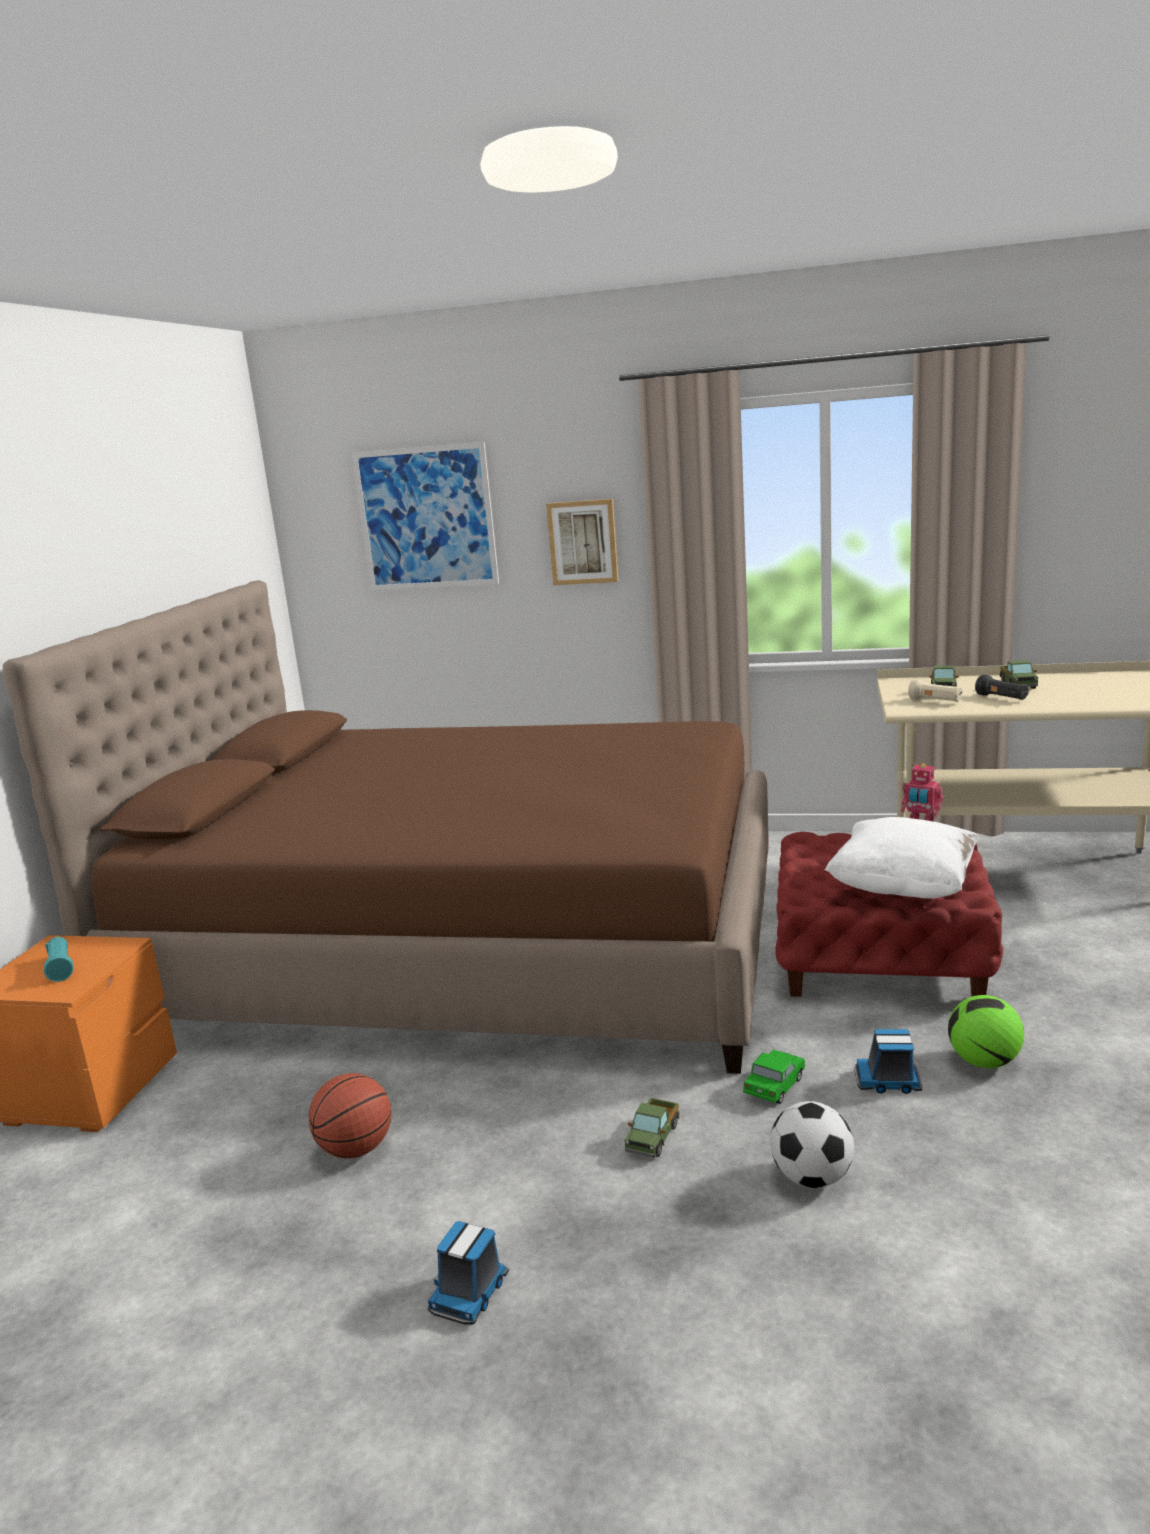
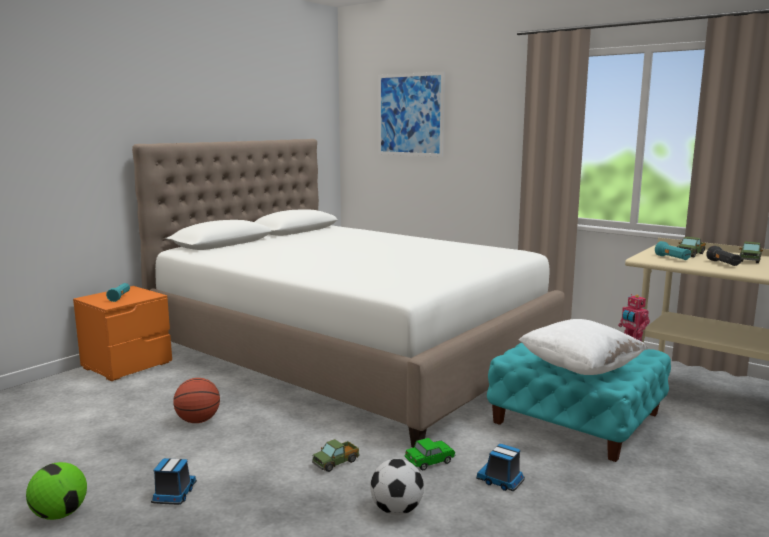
camera: 25 degrees right, 5 degrees down
(466, 943) = (349, 352): brown bed -> white bed
(470, 1292) = (174, 494): toy truck -> toy truck turned 135 degrees clockwise
(583, 542) = (491, 135): picture -> none
(880, 955) = (576, 418): red ottoman -> turquoise ottoman
(935, 701) = (672, 258): beige flashlight -> turquoise flashlight
(983, 1061) = (575, 491): football -> football (60, 514)

